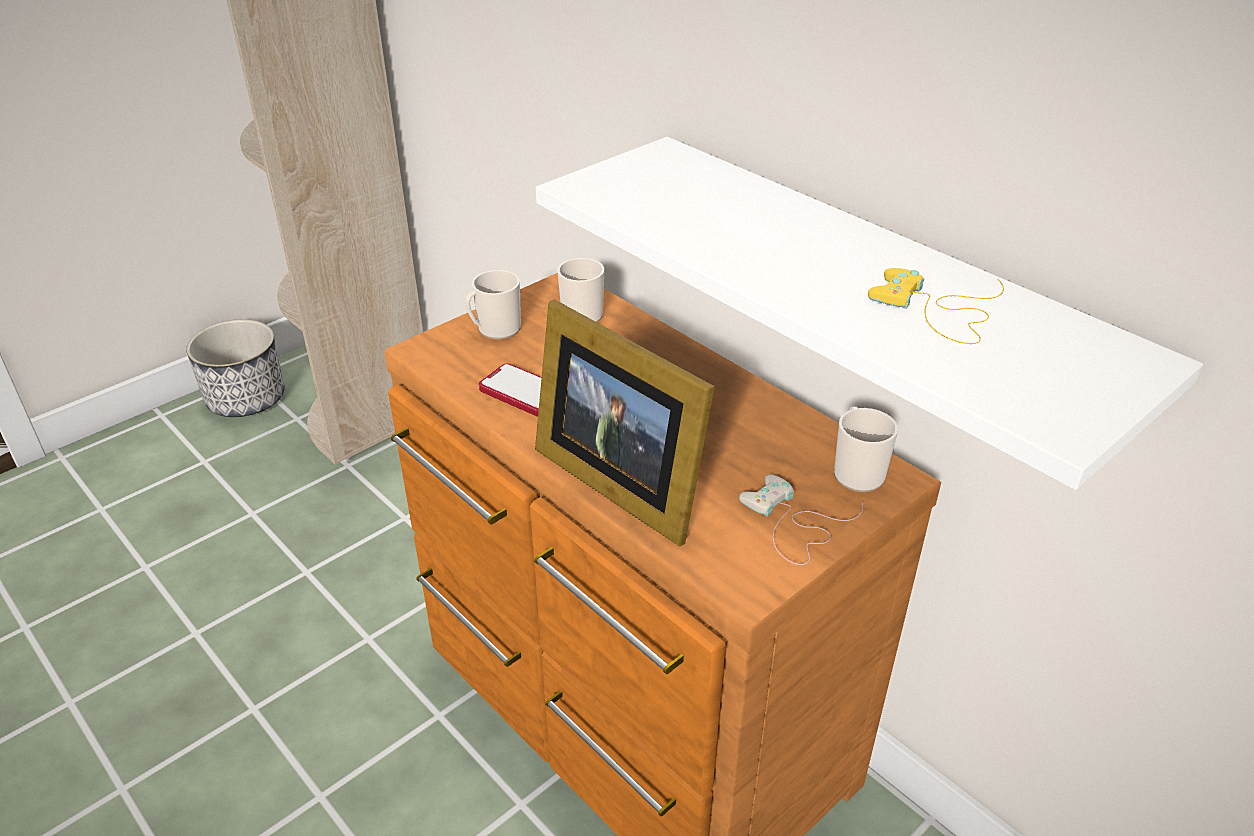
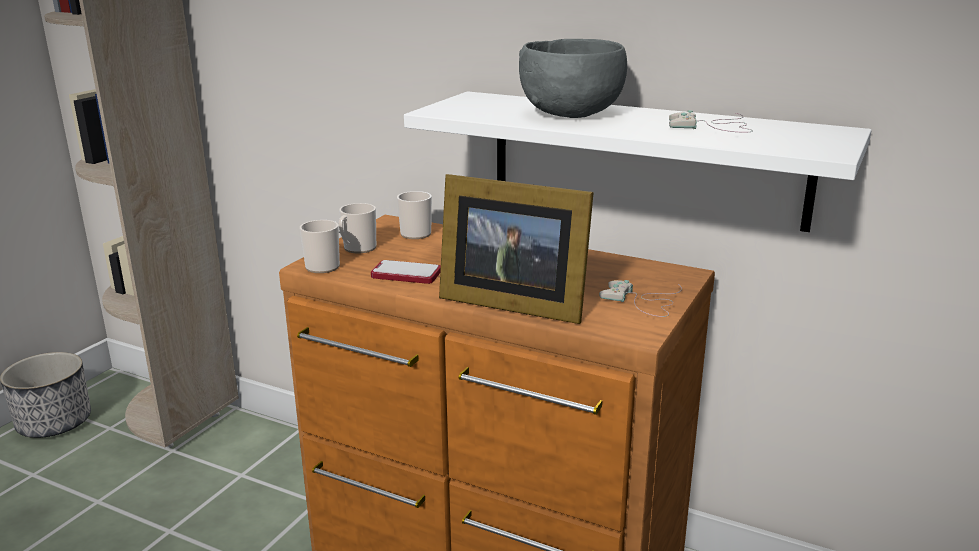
camera: 20 degrees left, 15 degrees down
(760, 226) = (571, 113): none -> grey bowl
(856, 471) = (661, 274): mug -> mug (321, 265)
(938, 311) = (714, 128): yellow game controller -> white game controller

